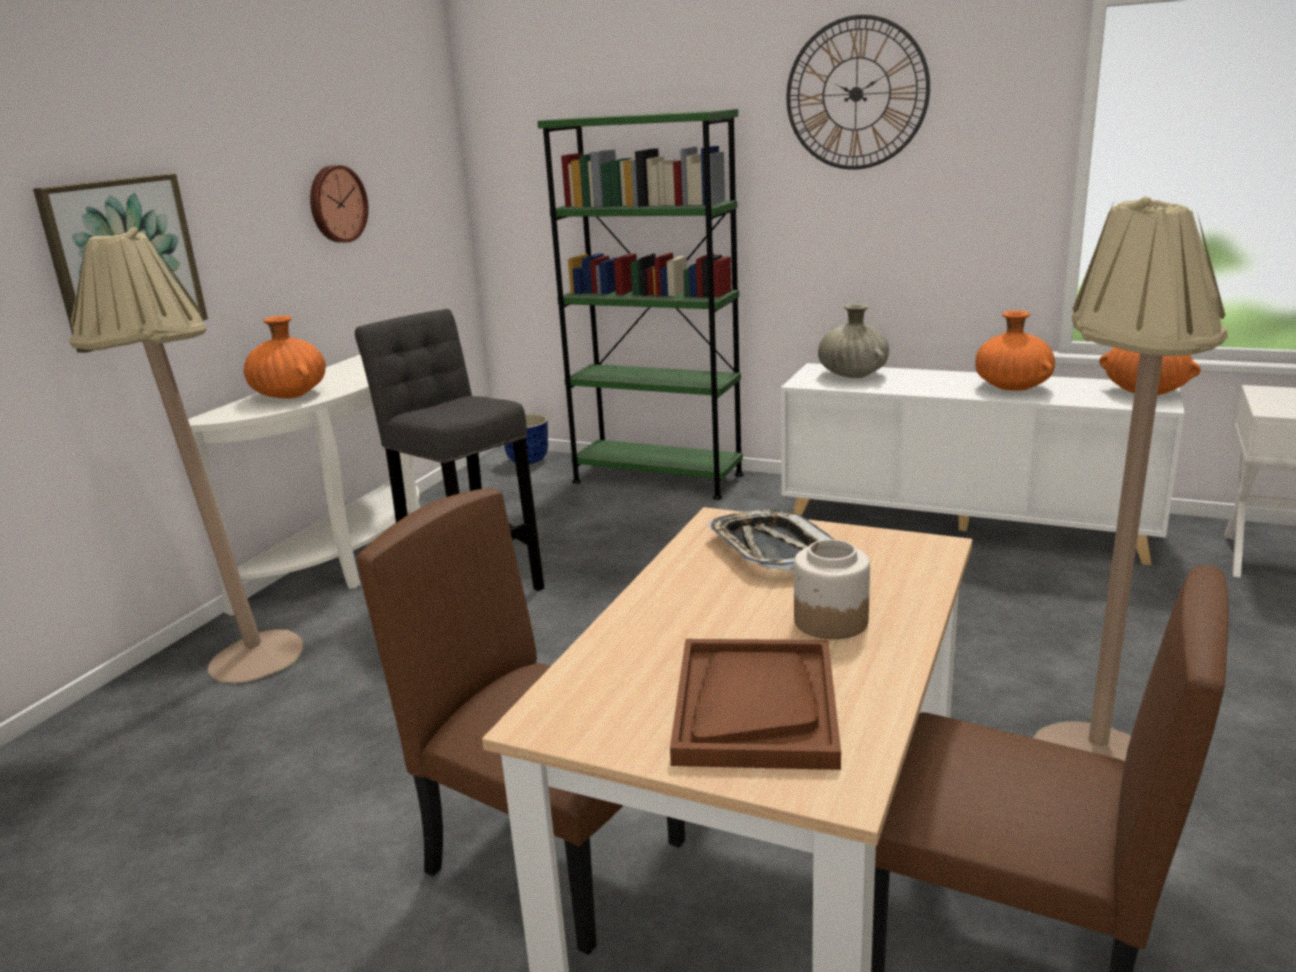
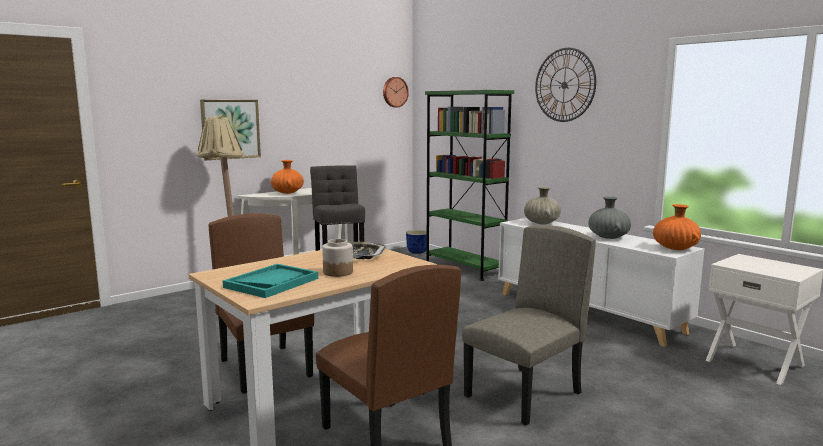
camera: 25 degrees right, 10 degrees down
(336, 204) = (334, 120): wall clock -> wall clock (394, 92)
(755, 706) = (271, 283): brown tray -> turquoise tray
(1012, 388) = (608, 237): orange vase -> grey vase
(1096, 741) = (524, 395): beige floor lamp -> beige chair

